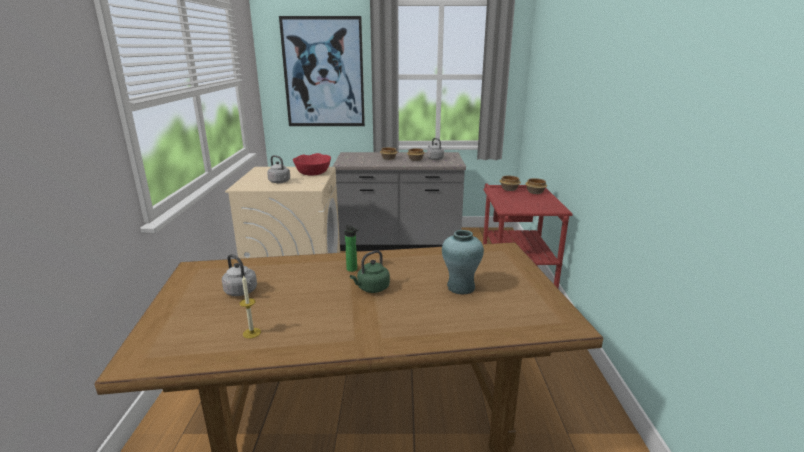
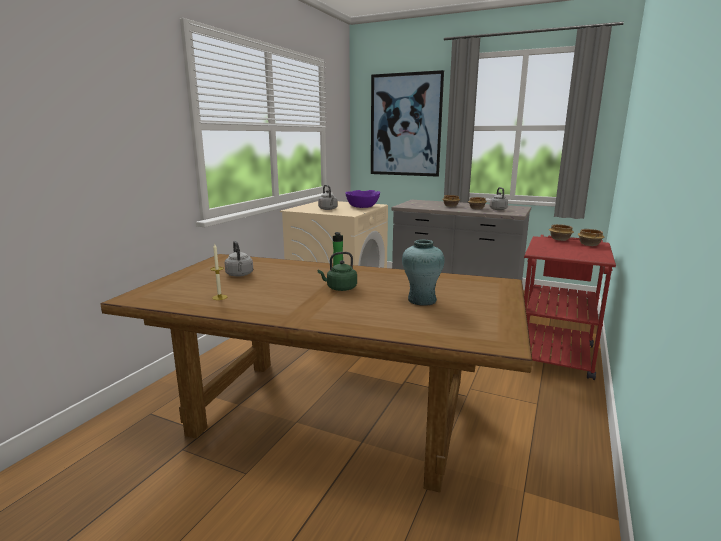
camera: 25 degrees right, 5 degrees down
(313, 173) = (362, 206): red bowl -> purple bowl

